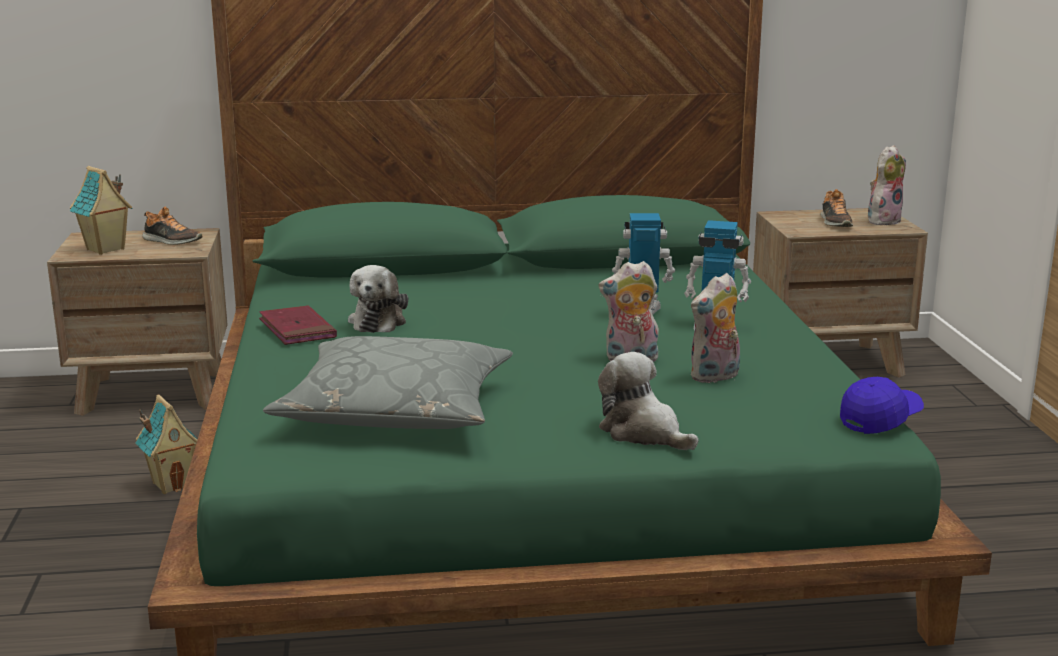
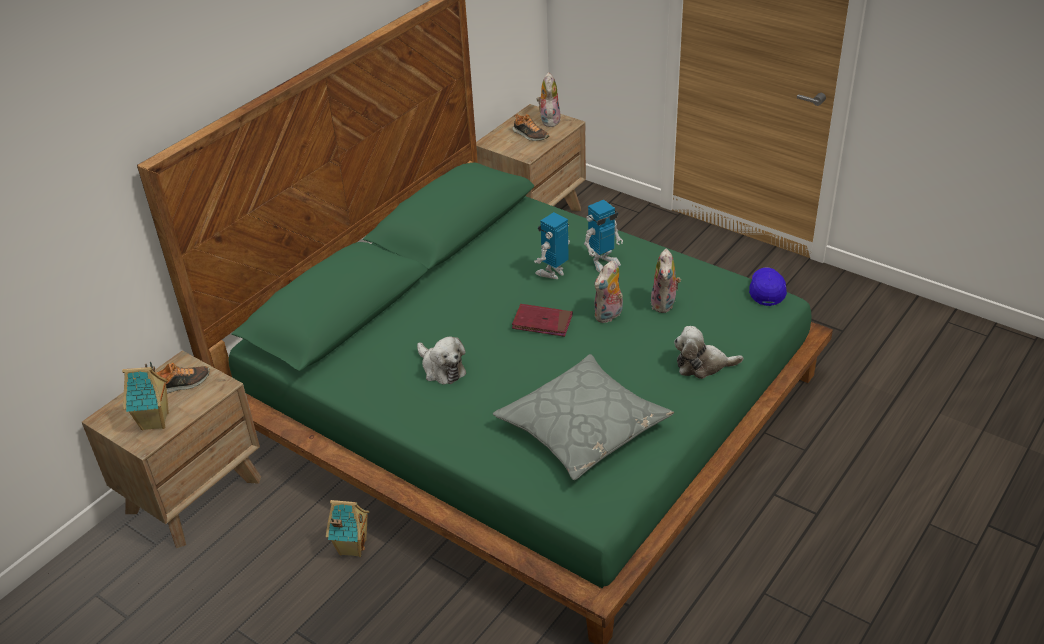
camera: 45 degrees left, 20 degrees up
(297, 329) = (414, 406): red book -> red book (542, 322)

